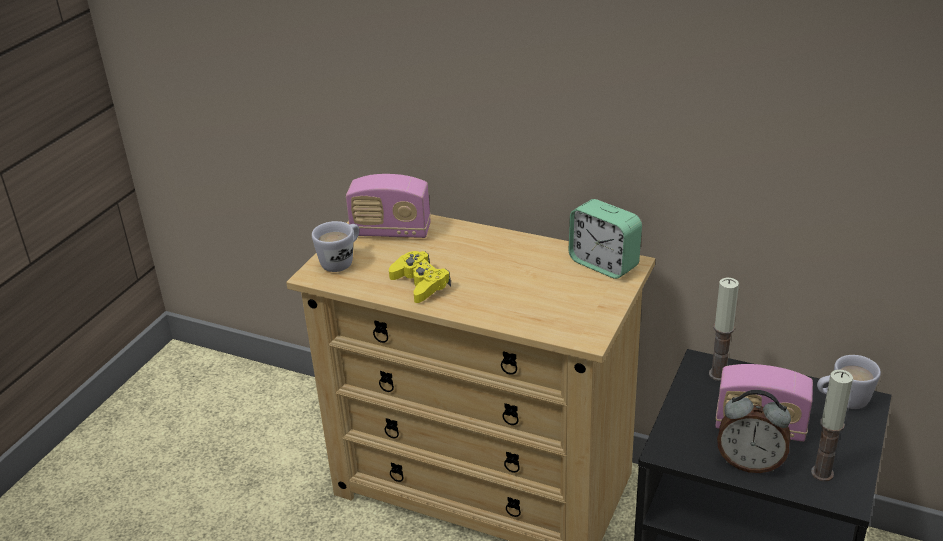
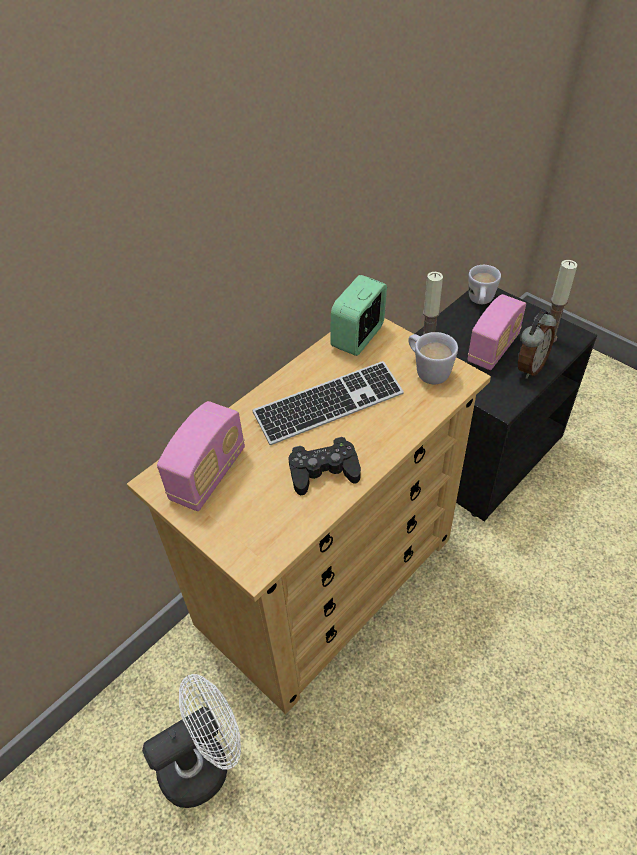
camera: 70 degrees left, 15 degrees up
(278, 457) = (204, 762): none -> white fan
(342, 261) = (242, 532): white mug -> white mug (427, 371)
(420, 283) = (323, 471): yellow game controller -> black game controller
(500, 268) = (329, 405): none -> keyboard
(603, 264) = (358, 337): alarm clock -> alarm clock turned 150 degrees clockwise

